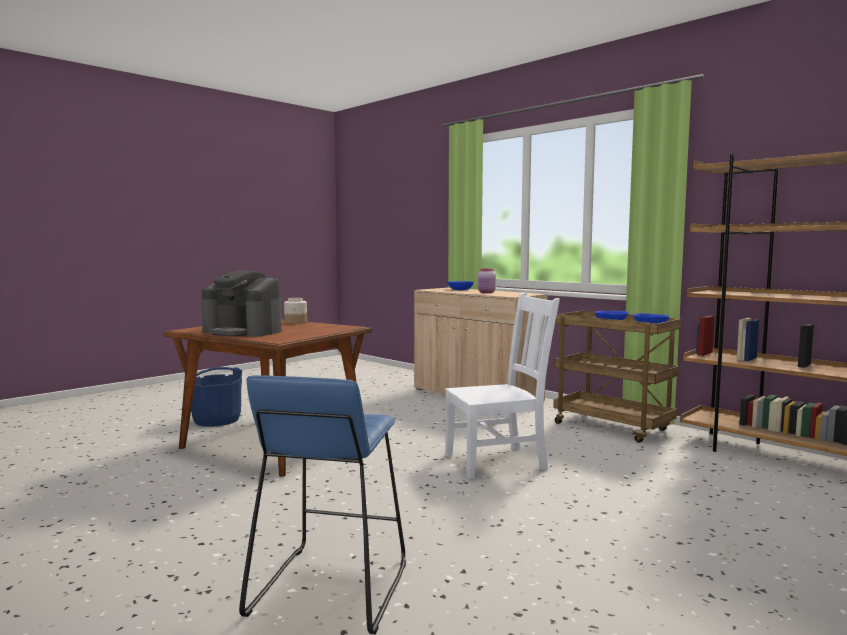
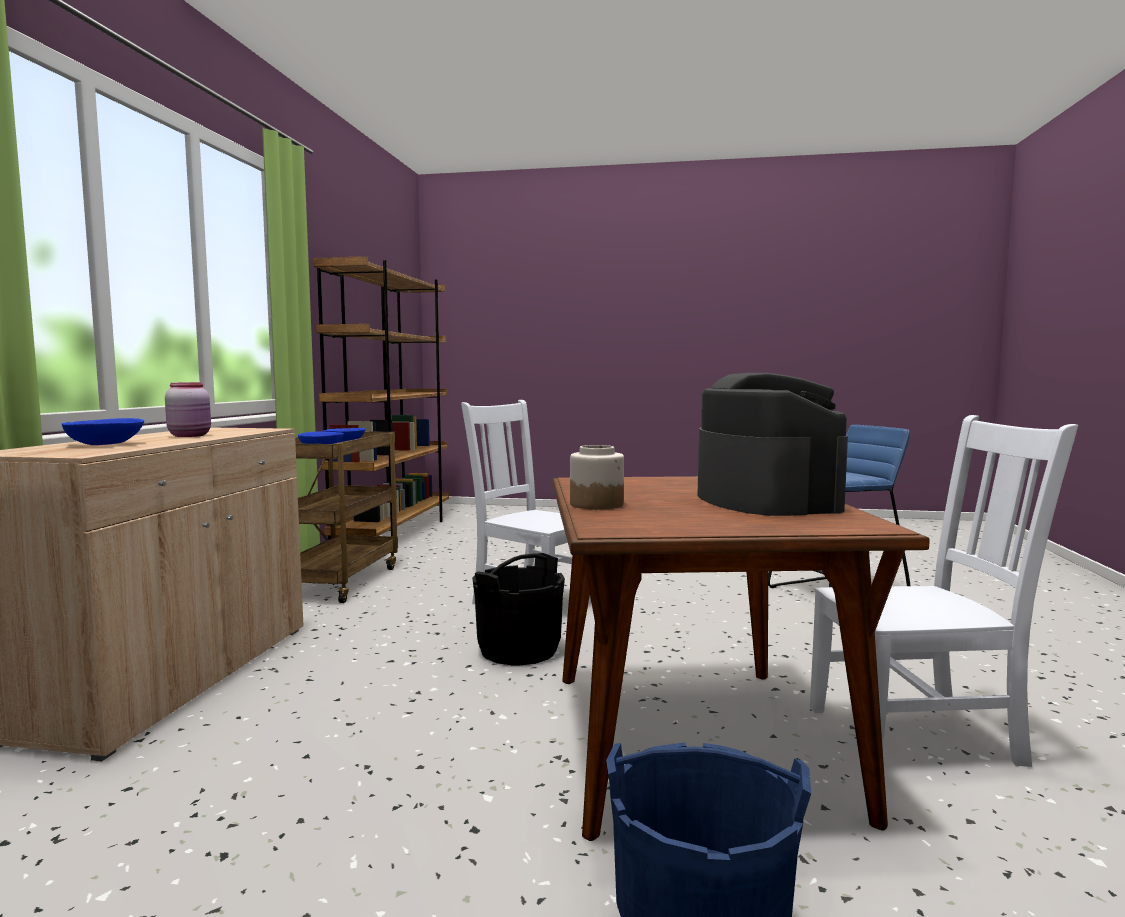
camera: 125 degrees left, 0 degrees up
(177, 480) = (919, 735): none -> white chair
(417, 441) = (518, 650): none -> black bucket

